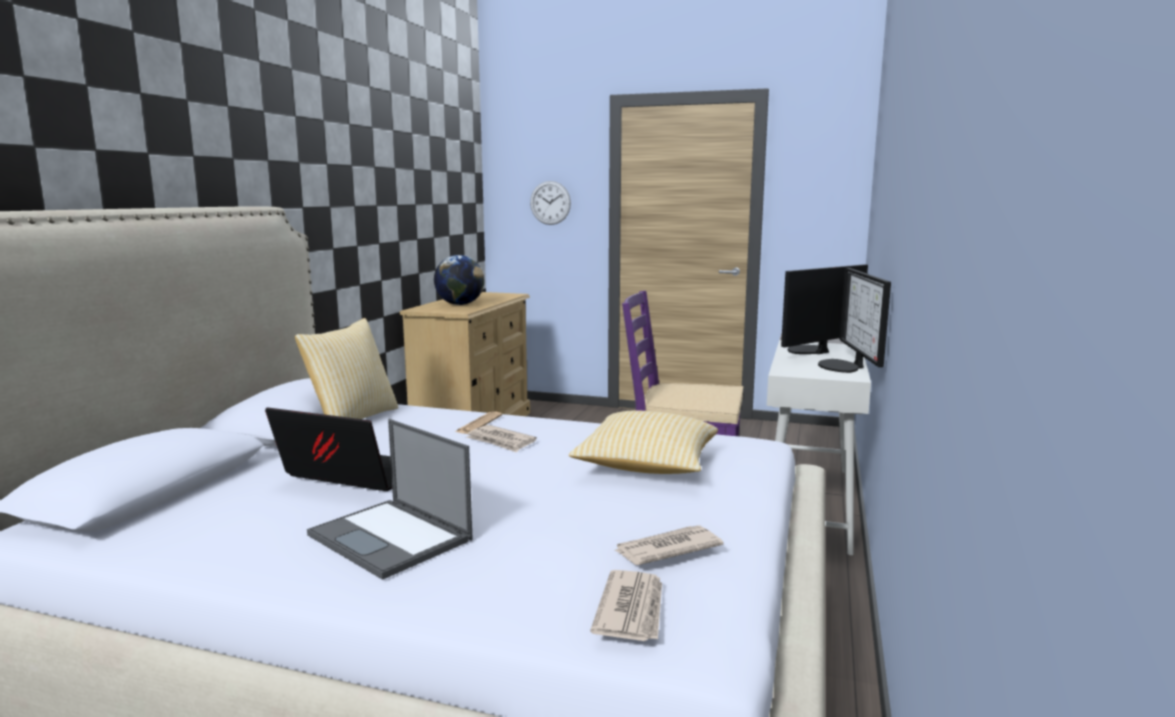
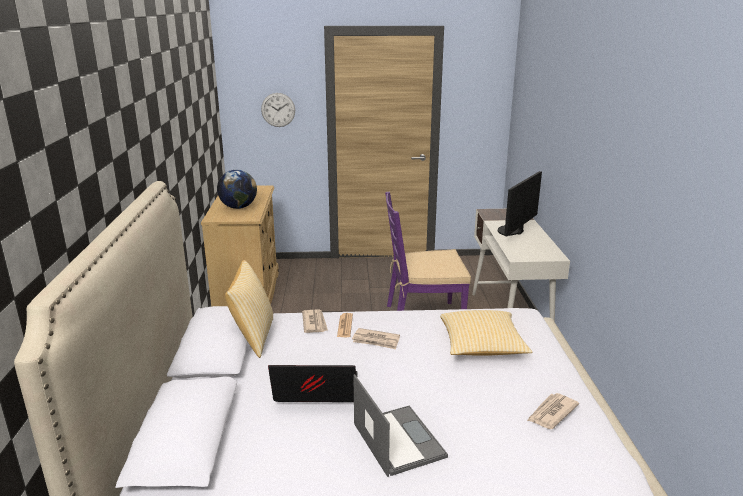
camera: 20 degrees left, 10 degrees up
(391, 538) = (397, 439): laptop -> laptop turned 135 degrees counterclockwise
(632, 609) = (570, 459): newspaper -> newspaper (314, 323)
(845, 366) = (544, 246): monitor -> none

